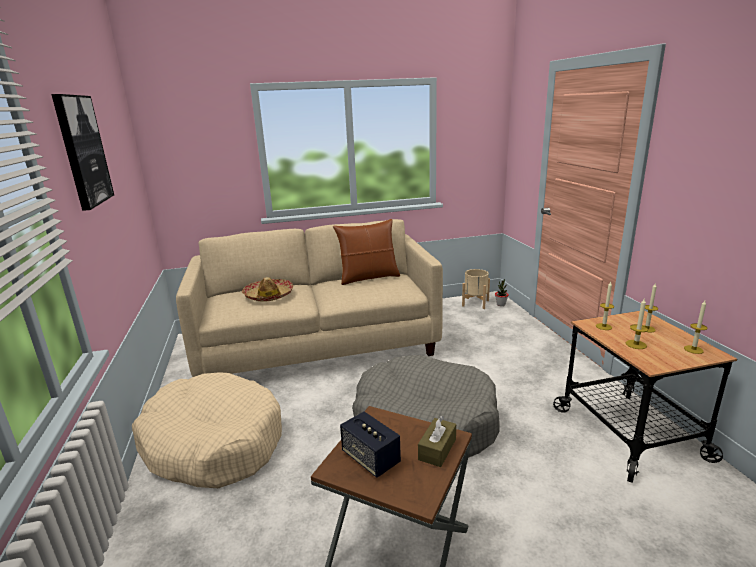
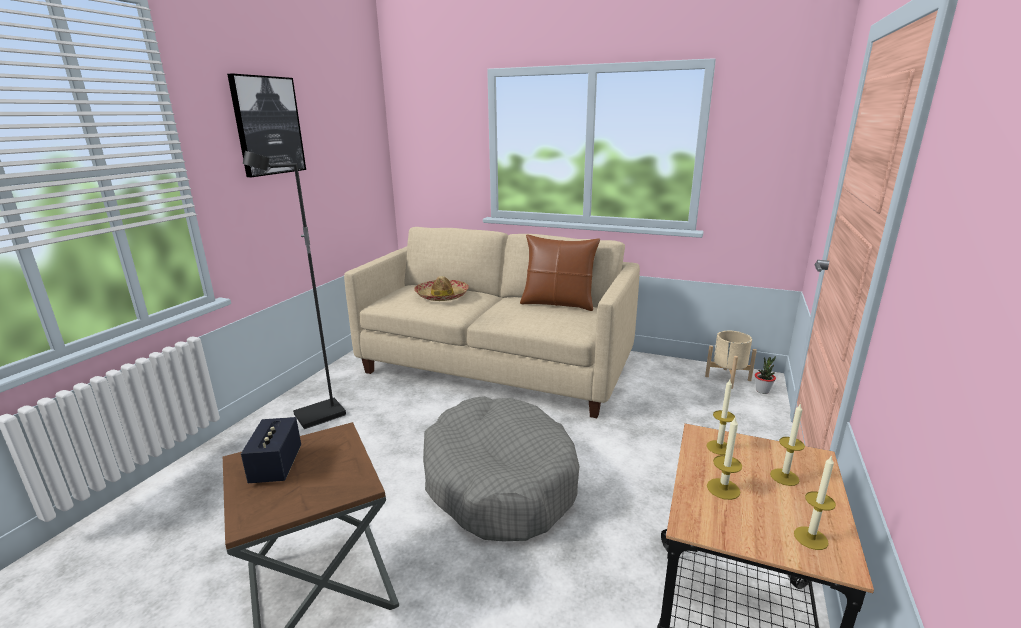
camera: 35 degrees right, 0 degrees up
(213, 443) = (319, 416): beige dog bed -> black floor lamp
(437, 449) = (332, 488): brown tissue box -> none

